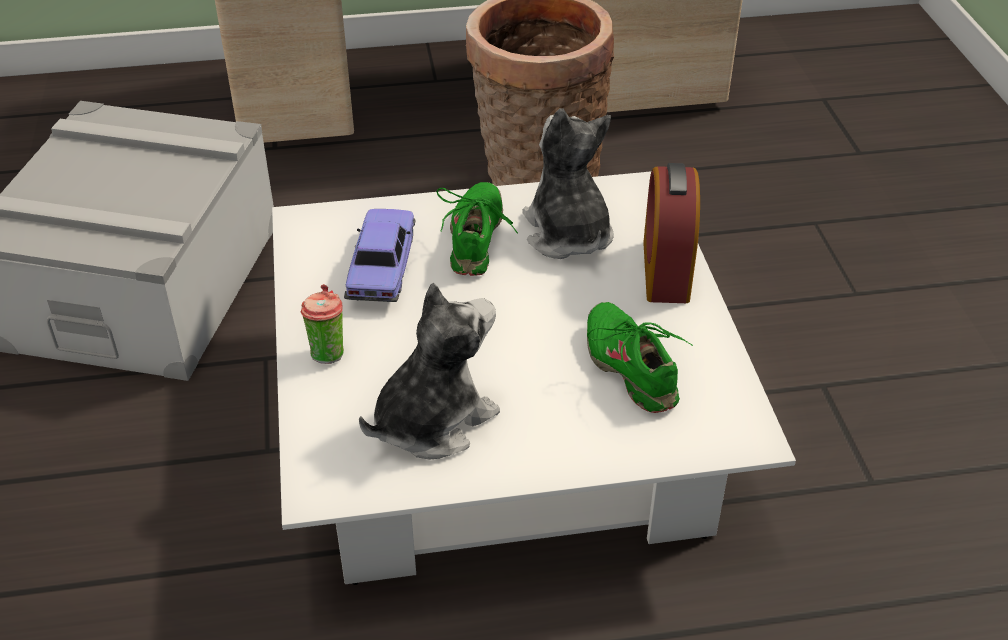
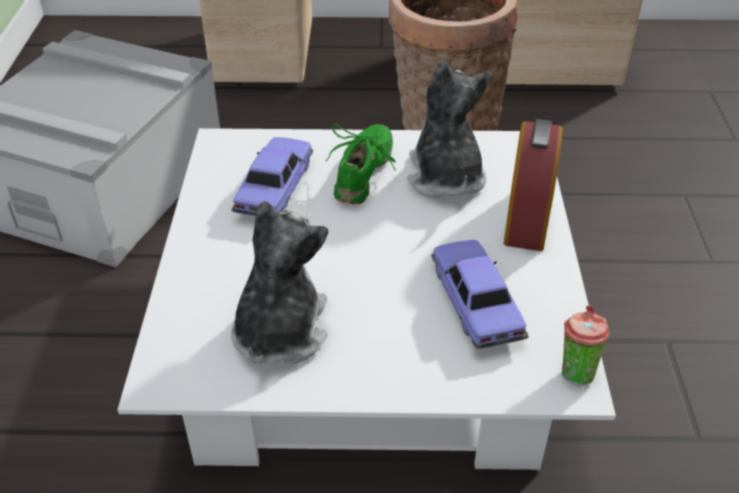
camera: 10 degrees right, 0 degrees up
(327, 352) = (206, 256): cup -> cup (576, 371)
(432, 421) = (280, 330): plush toy -> plush toy turned 45 degrees counterclockwise
(631, 367) = (475, 304): green shoe -> toy car

